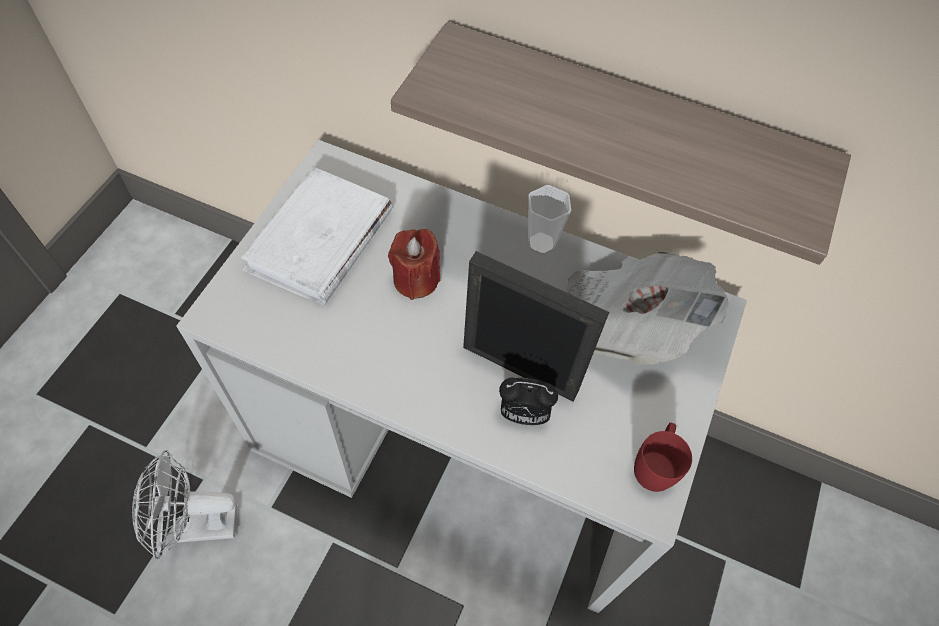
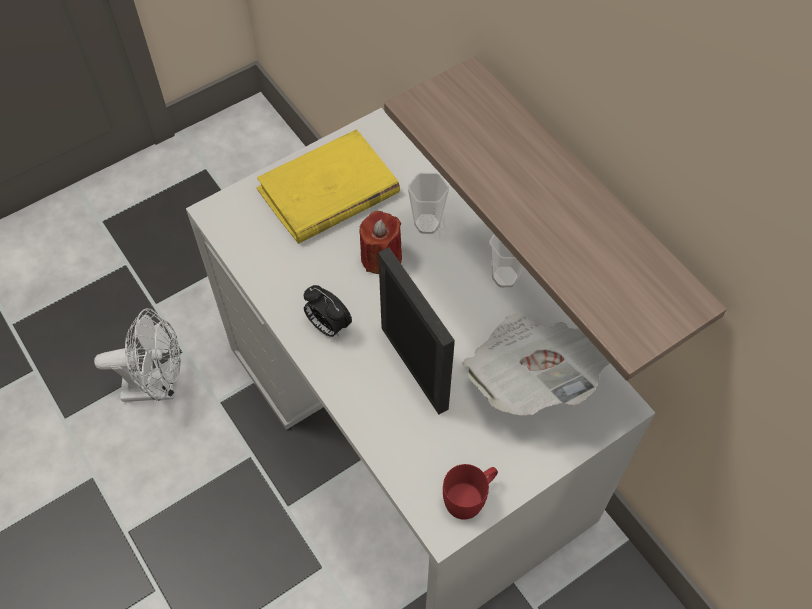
camera: 35 degrees right, 0 degrees up
(197, 526) = (158, 386): white fan -> white fan turned 150 degrees clockwise
(320, 241) = (328, 192): white book -> yellow book
(437, 228) = (427, 224): none -> cup
(523, 414) = (391, 403): alarm clock -> alarm clock (328, 326)

